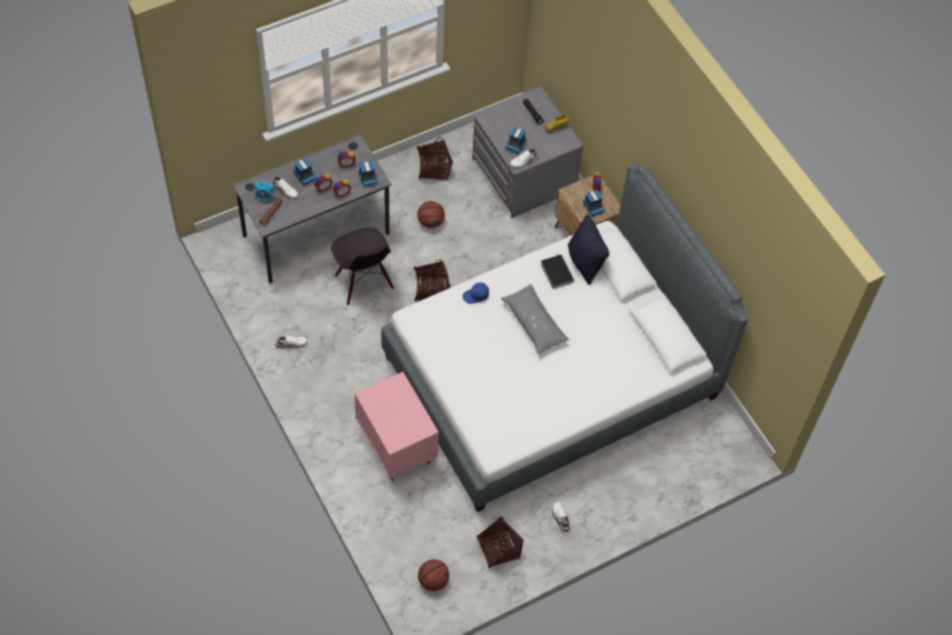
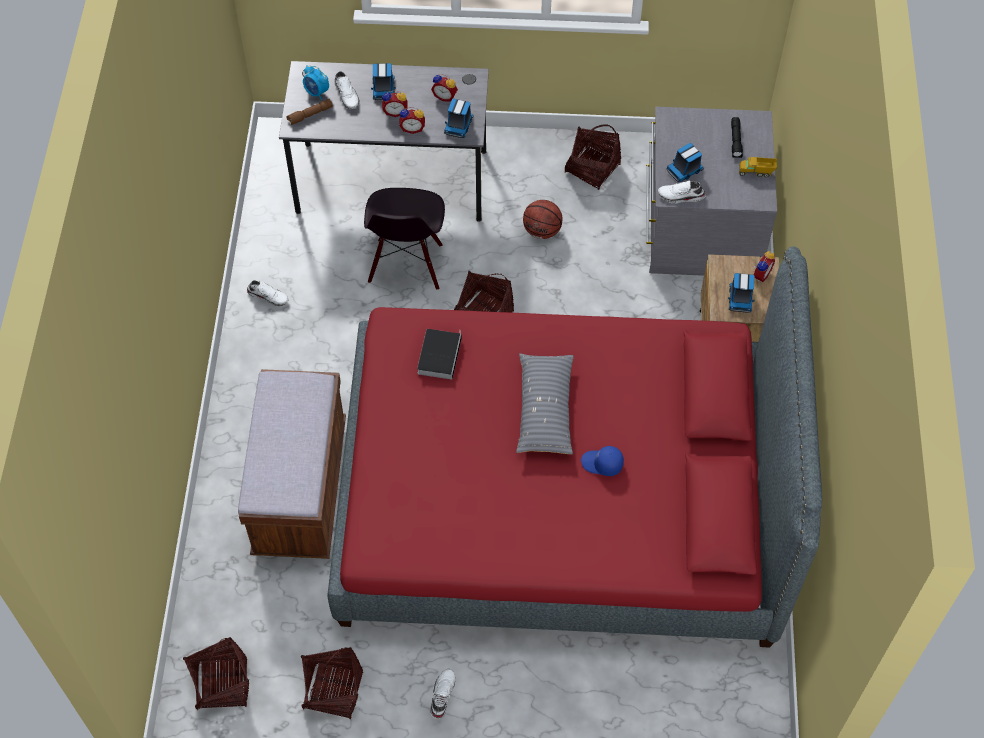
camera: 35 degrees right, 0 degrees up
(397, 447) = (301, 488): pink nightstand -> brown bench
(433, 581) = (222, 685): basketball -> basket
(475, 296) = (493, 336): blue cap -> blue cap (602, 464)
(551, 376) = (561, 499): white bed -> red bed
(556, 272) = (623, 357): book -> book (439, 354)
(585, 263) = (671, 364): black pillow -> none

